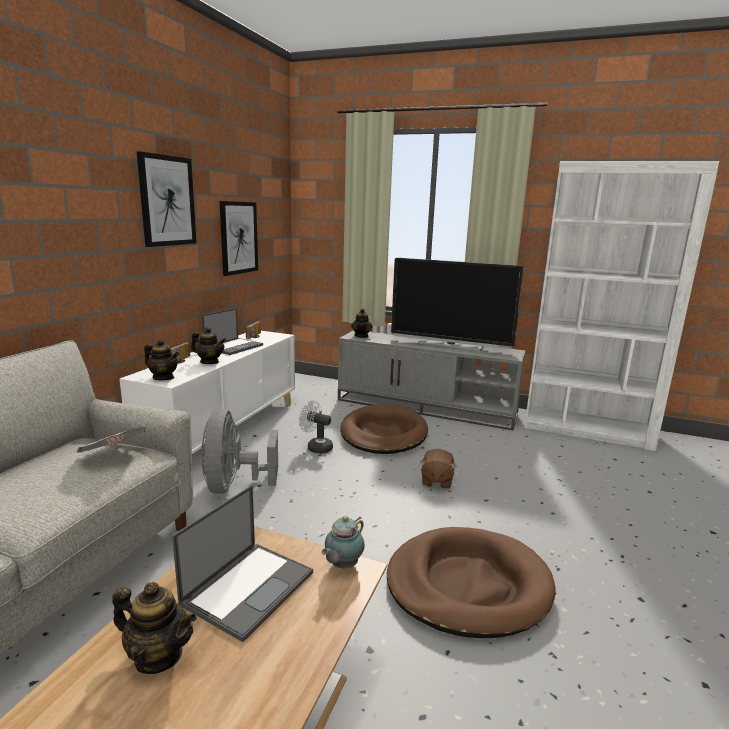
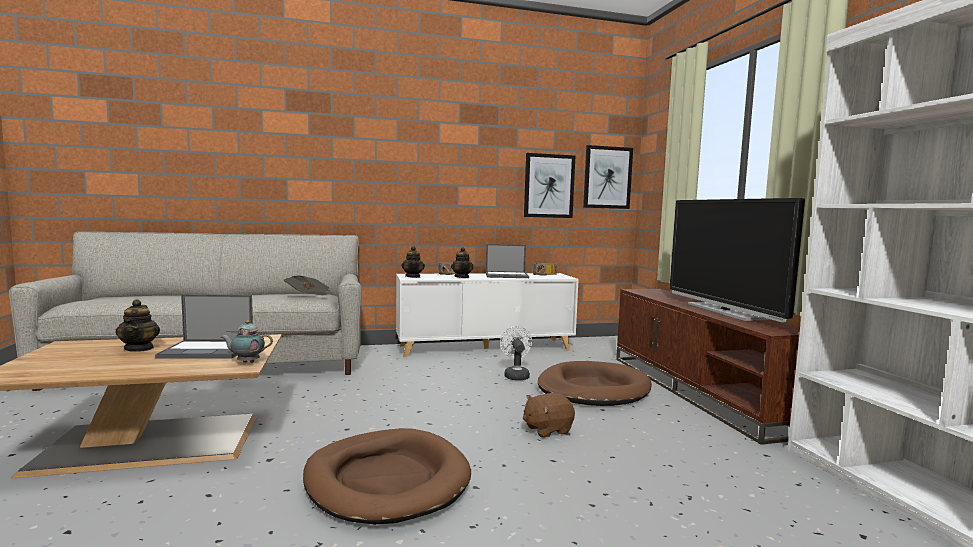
camera: 55 degrees right, 10 degrees down
(167, 201) = (464, 151): picture -> picture (607, 177)
(234, 485) = (417, 370): grey fan -> none
(361, 336) = (648, 291): teapot -> none
(426, 407) = (698, 391): grey tv stand -> brown tv stand

